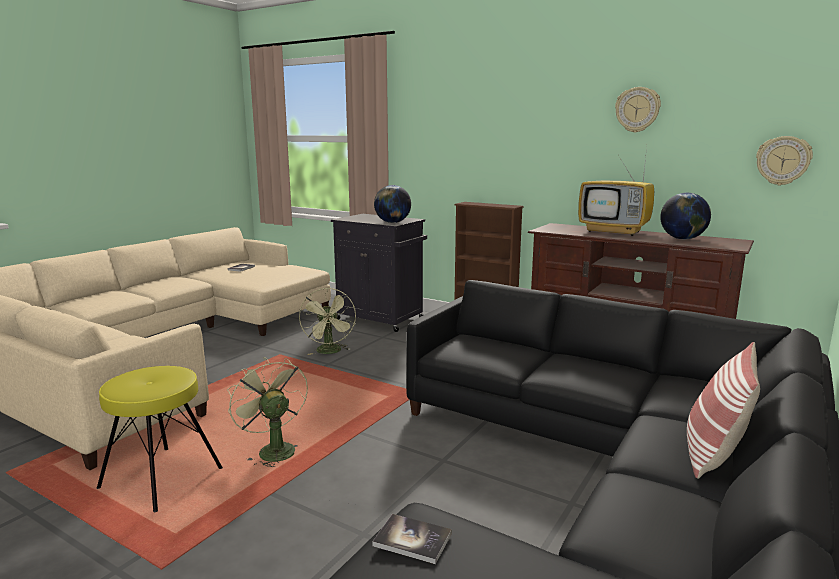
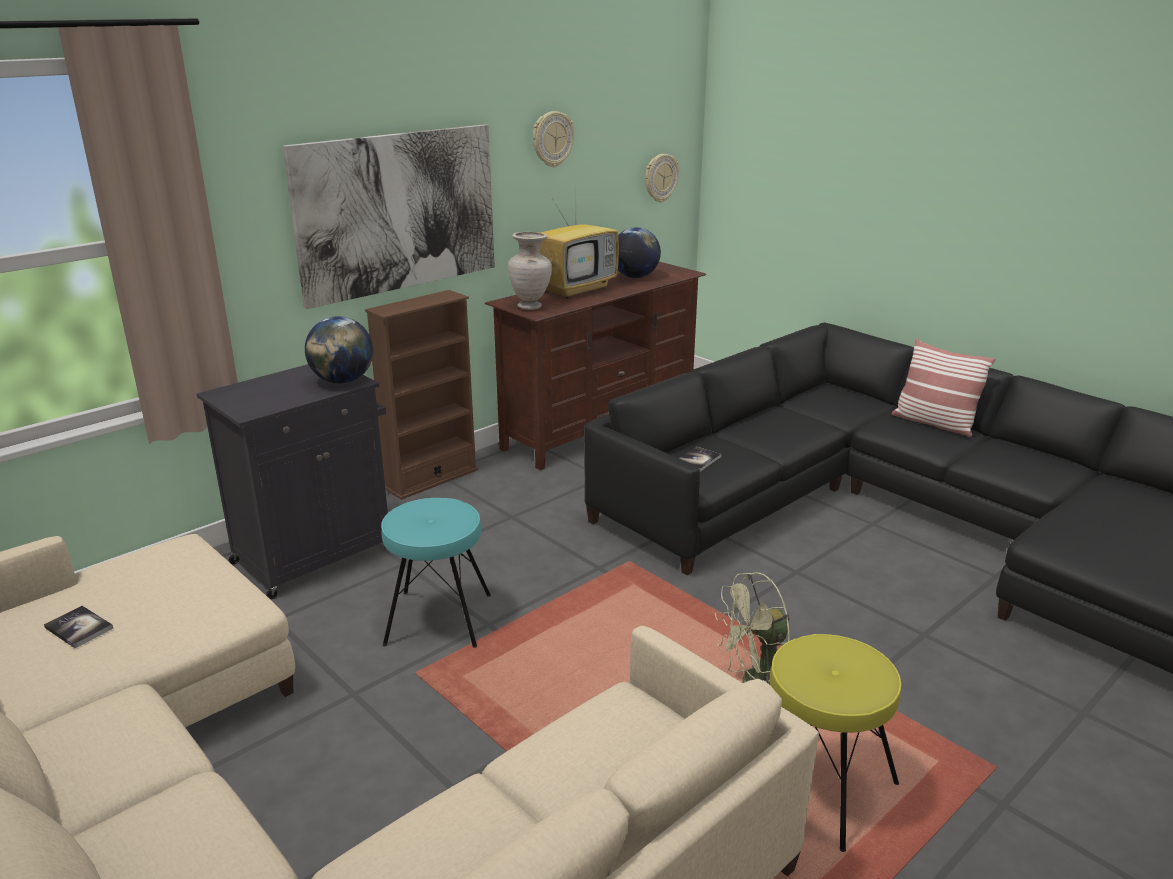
camera: 75 degrees left, 10 degrees up
(330, 352) = (438, 618): green fan -> turquoise stool
(412, 540) = (1075, 545): book -> book (698, 460)
(497, 146) = (397, 212): none -> picture
(553, 228) = (530, 307): none -> beige vase

